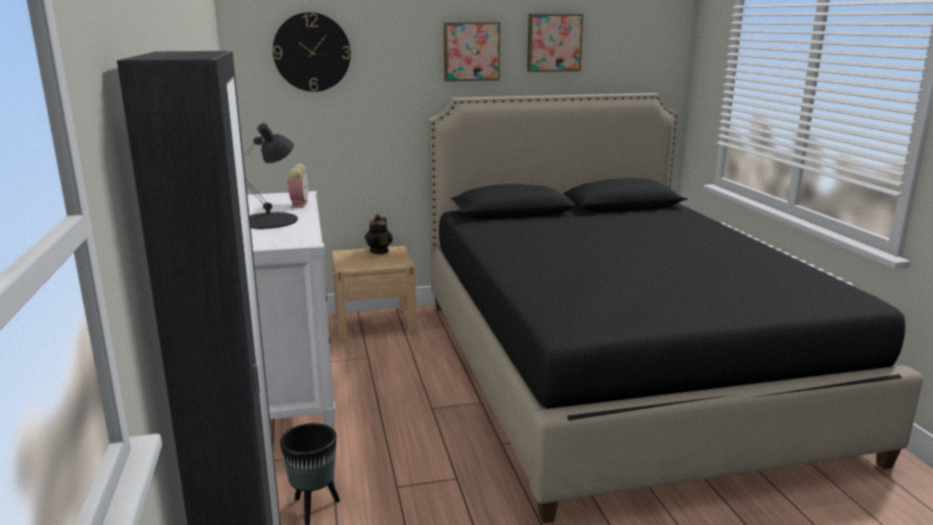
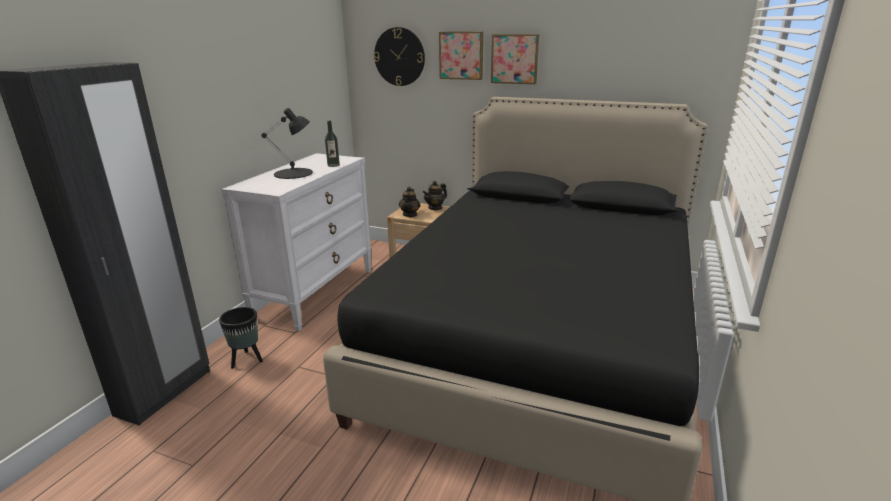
camera: 35 degrees right, 5 degrees up
(299, 204) = (333, 165): alarm clock -> bottle
(362, 264) = (410, 214): none -> teapot
(553, 42) = (588, 52): picture -> picture (461, 55)

